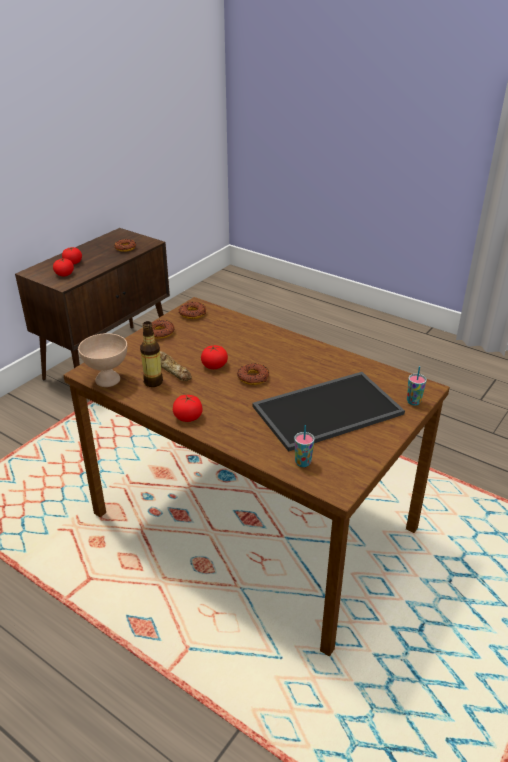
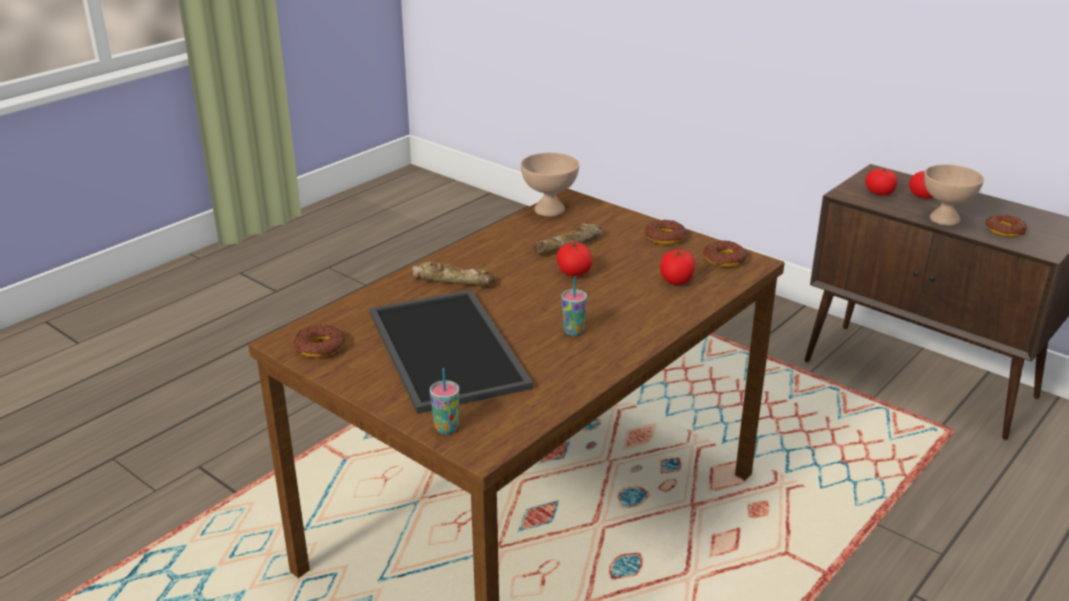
camera: 95 degrees right, 5 degrees down
(107, 260) = (945, 219): none -> beige bowl
(153, 382) = (540, 235): bottle -> none
(188, 417) = (460, 255): tomato -> tomato (676, 280)
(230, 416) = (453, 280): none -> bread
(253, 377) = (540, 299): donut -> donut (320, 347)
(303, 463) = (344, 322): cup -> cup (573, 331)

